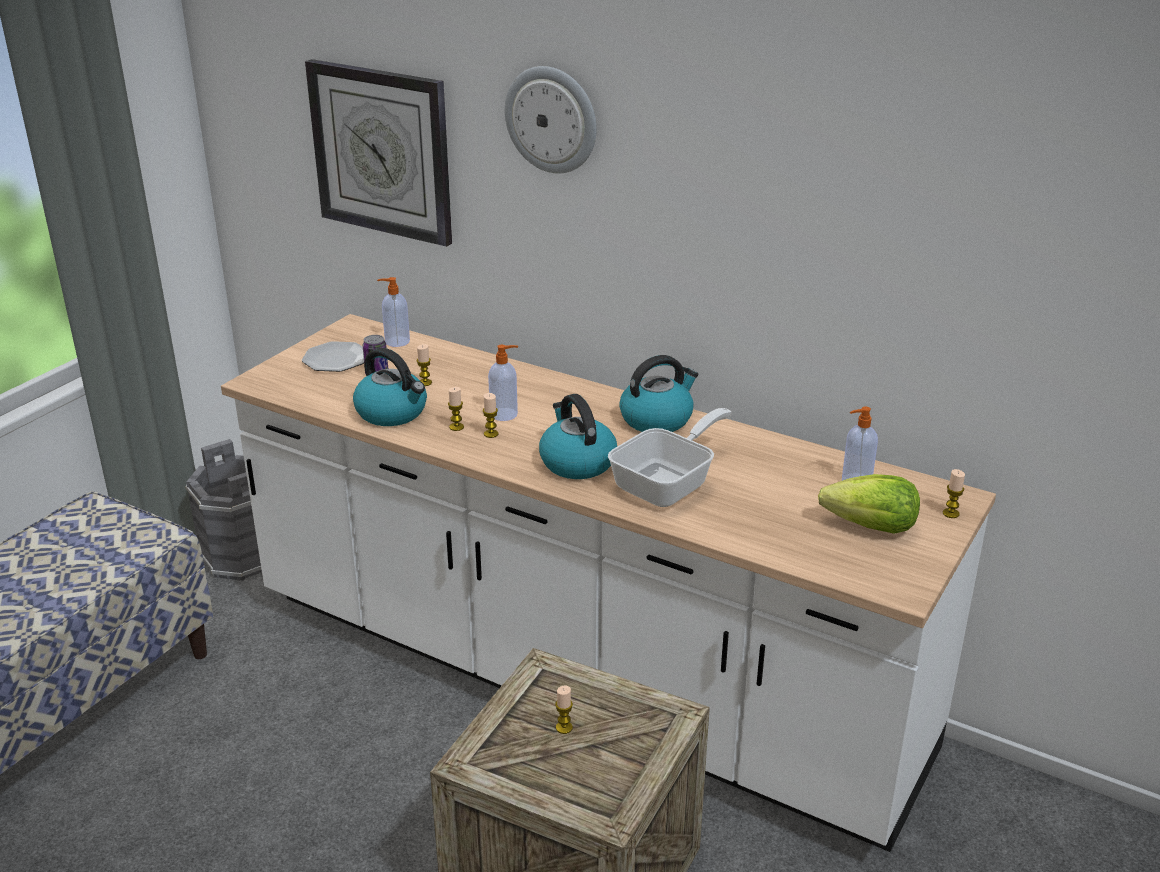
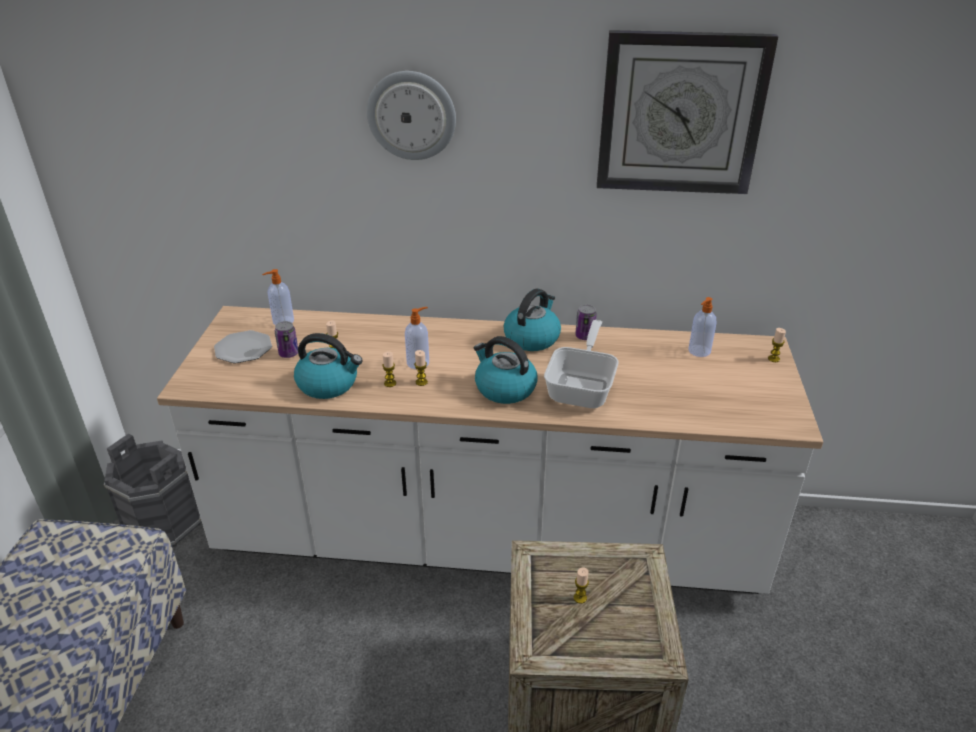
camera: 25 degrees left, 5 degrees up
(382, 151) = (241, 163): wall clock -> wall clock (680, 114)
(723, 432) = (584, 336): none -> can
(871, 527) = (737, 383): lettuce -> none

